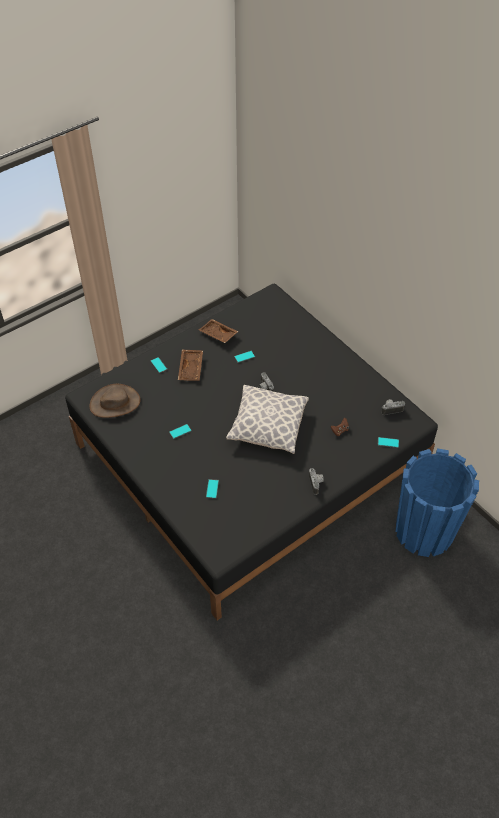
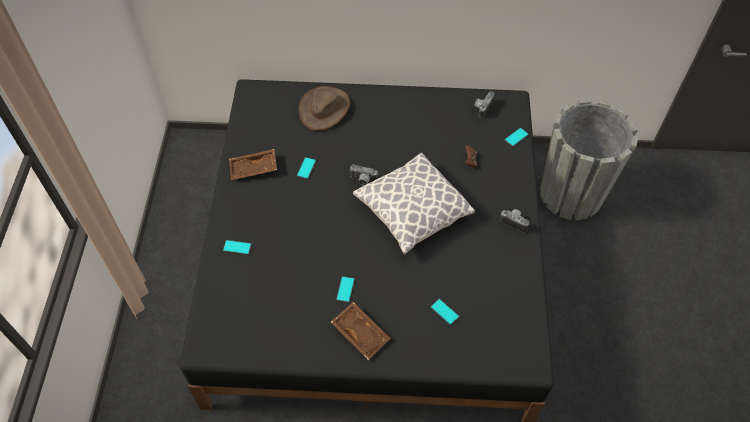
camera: 50 degrees left, 5 degrees up
(115, 403) = (245, 324): brown hat -> brown hat (324, 108)
(191, 368) = (273, 222): brown tray -> brown tray (361, 333)
(424, 531) = (571, 194): blue planter -> grey planter

